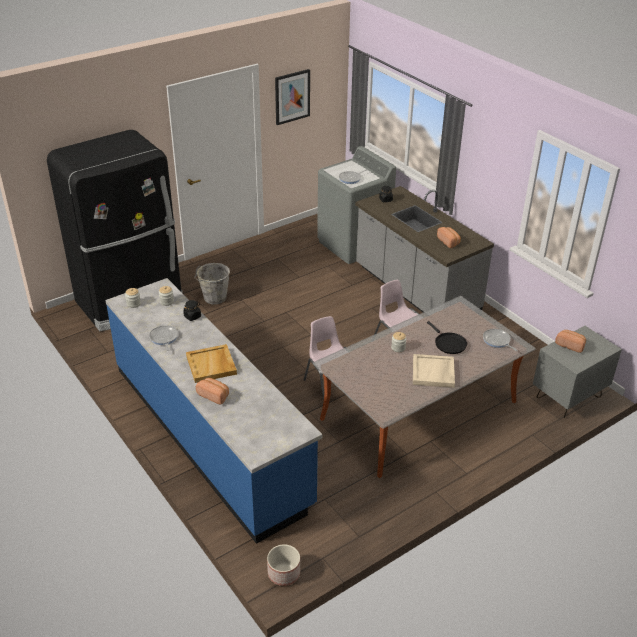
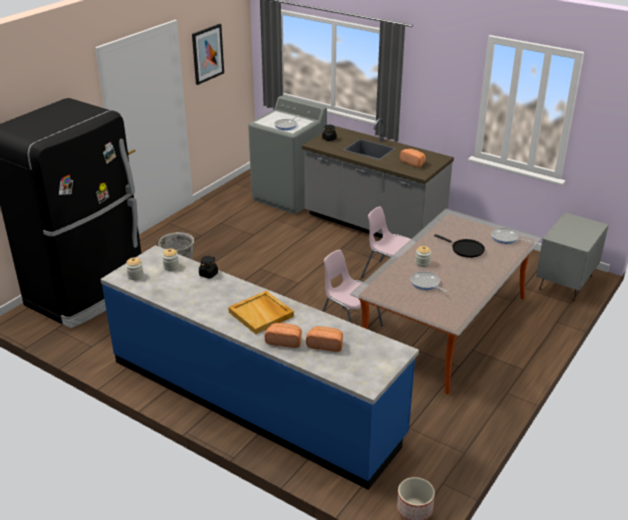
camera: 20 degrees left, 5 degrees down
(164, 338) = (192, 301): frying pan -> frying pan (426, 283)
(433, 373) = (470, 276): beige tray -> none
(570, 345) = (565, 230): bread -> bread (325, 345)

